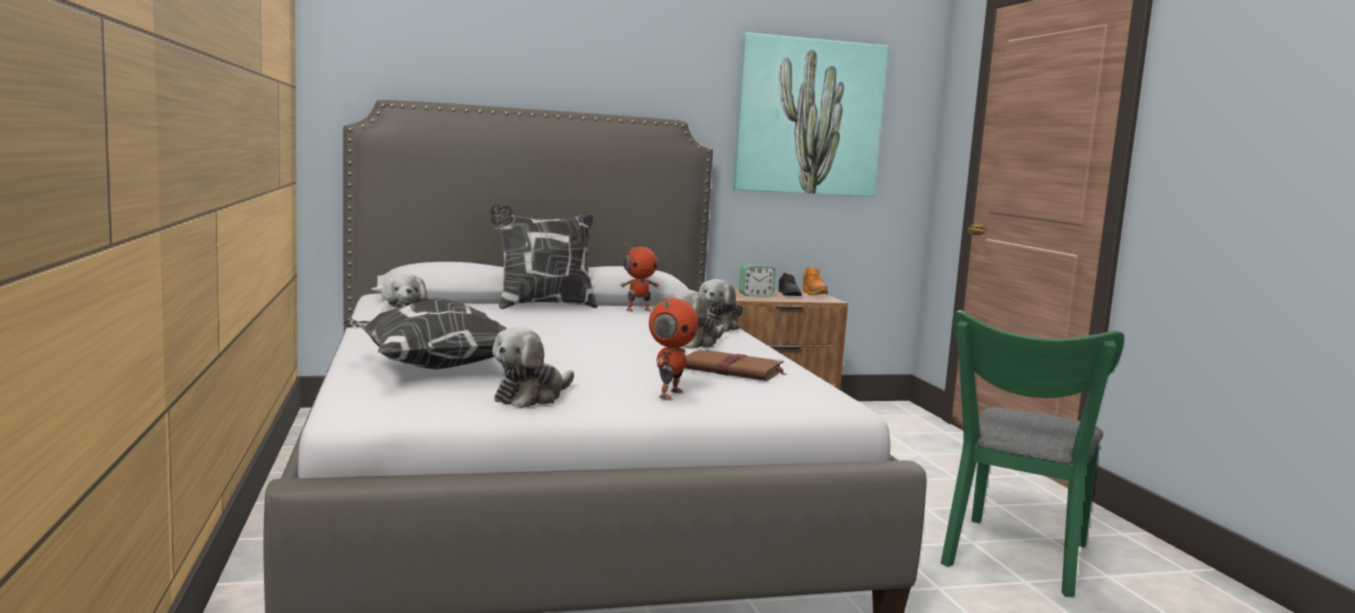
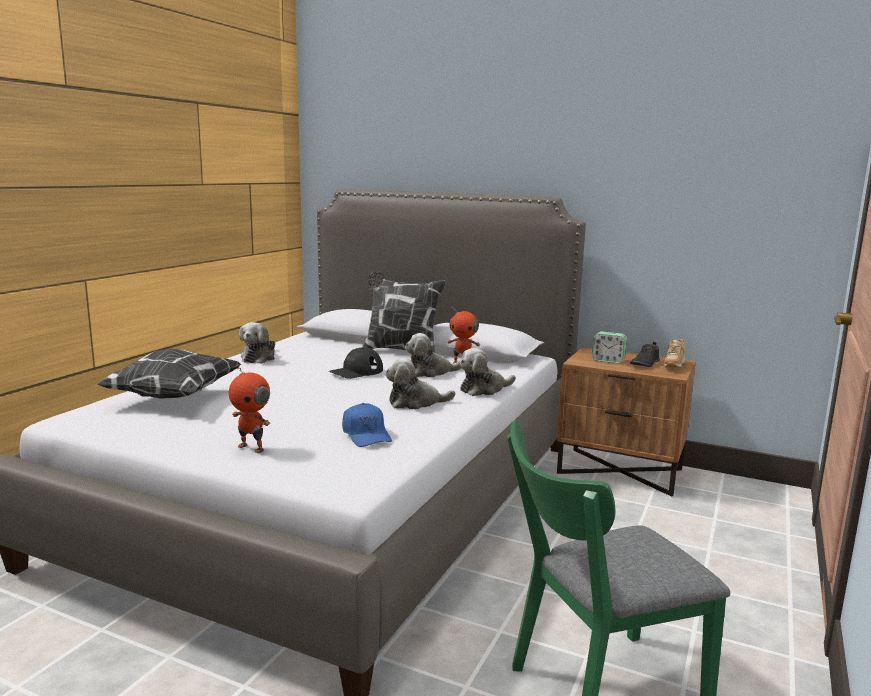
camera: 40 degrees right, 5 degrees up
(531, 397) = (167, 430): plush toy -> plush toy (430, 372)
(559, 326) = (356, 371): none -> black cap
(668, 394) = (252, 448): toy robot -> toy robot turned 60 degrees clockwise
(733, 370) = (366, 435): brown book -> blue cap
(808, 117) = (694, 189): picture -> none
(813, 295) = (673, 366): orange shoe -> beige shoe

